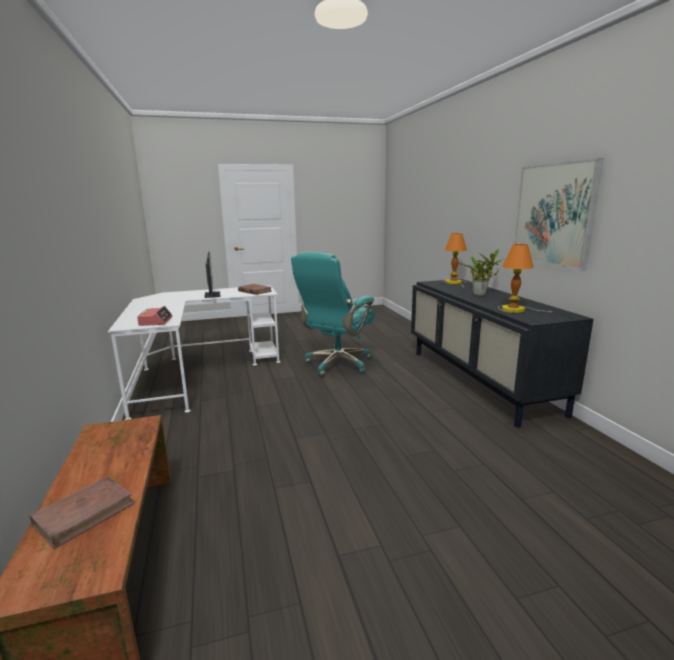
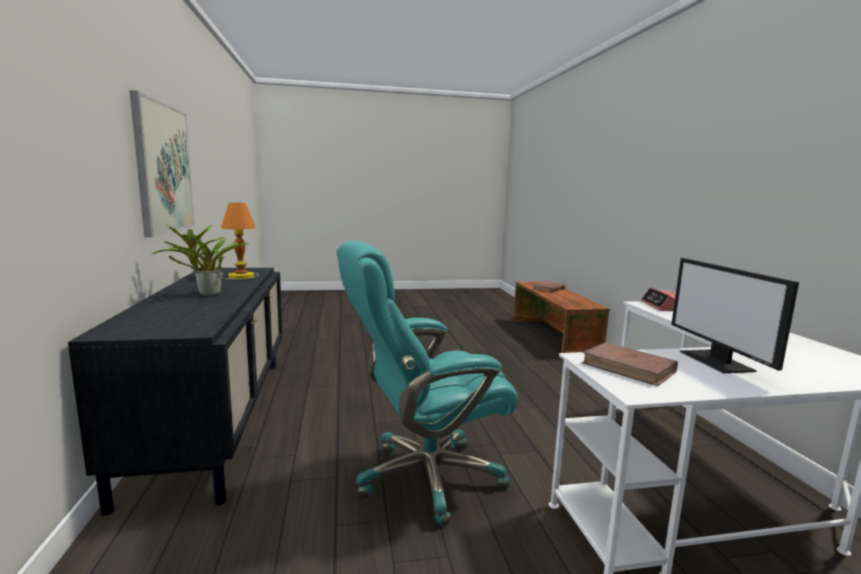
camera: 175 degrees left, 5 degrees down
(336, 365) = (423, 478): turquoise office chair -> turquoise office chair turned 150 degrees counterclockwise
(455, 282) = (142, 325): table lamp -> none

